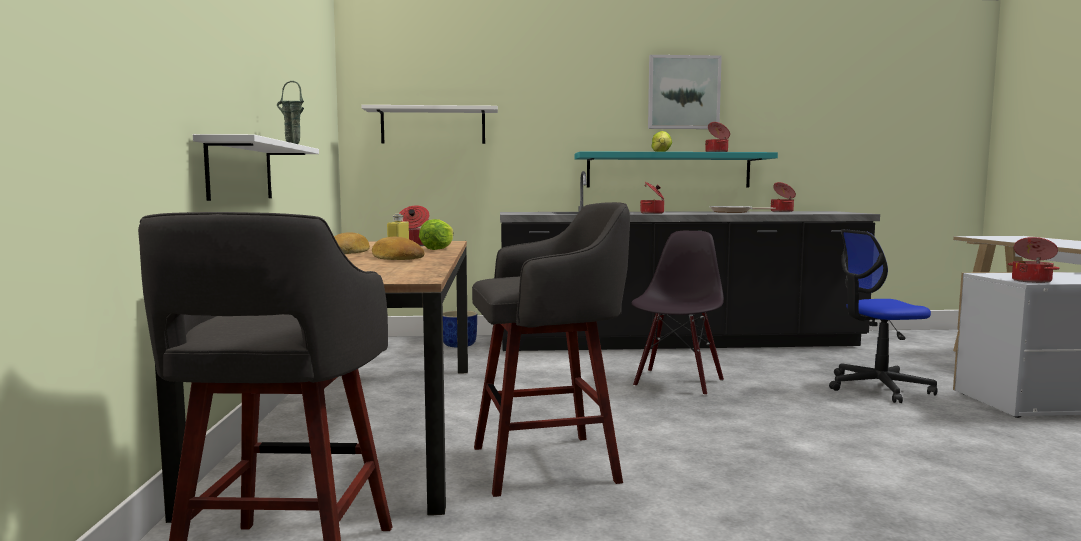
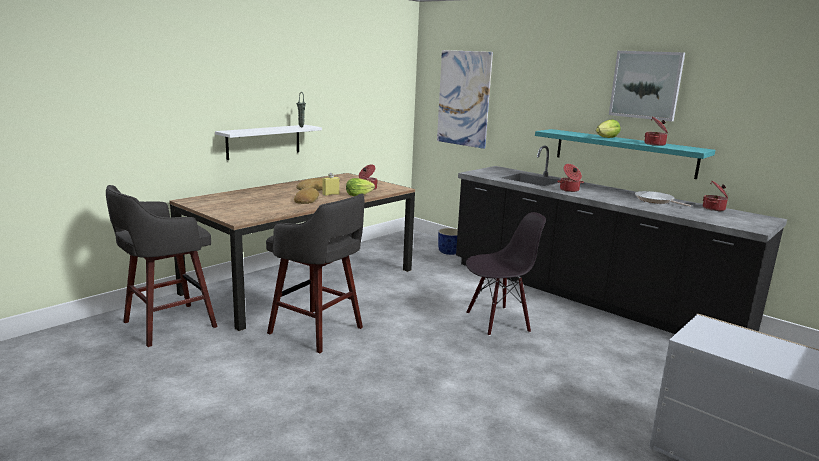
camera: 45 degrees right, 10 degrees up
(433, 126) = (463, 98): white shelf -> picture
(877, 387) = (624, 384): office chair -> none
(1032, 281) = (698, 340): cooking pot -> none

